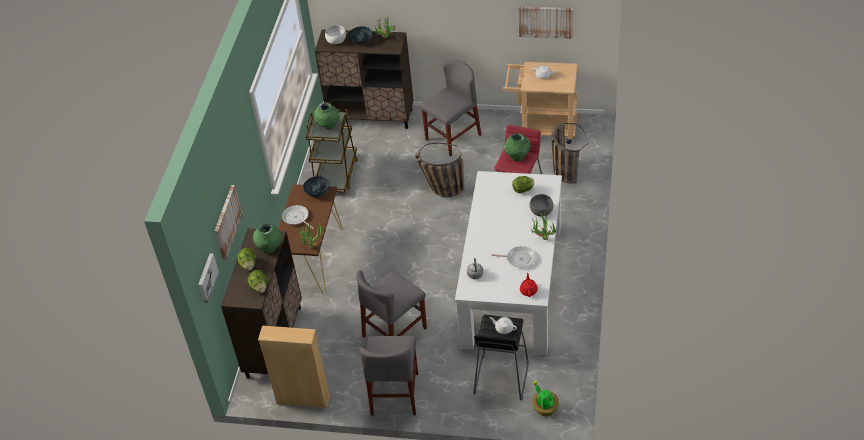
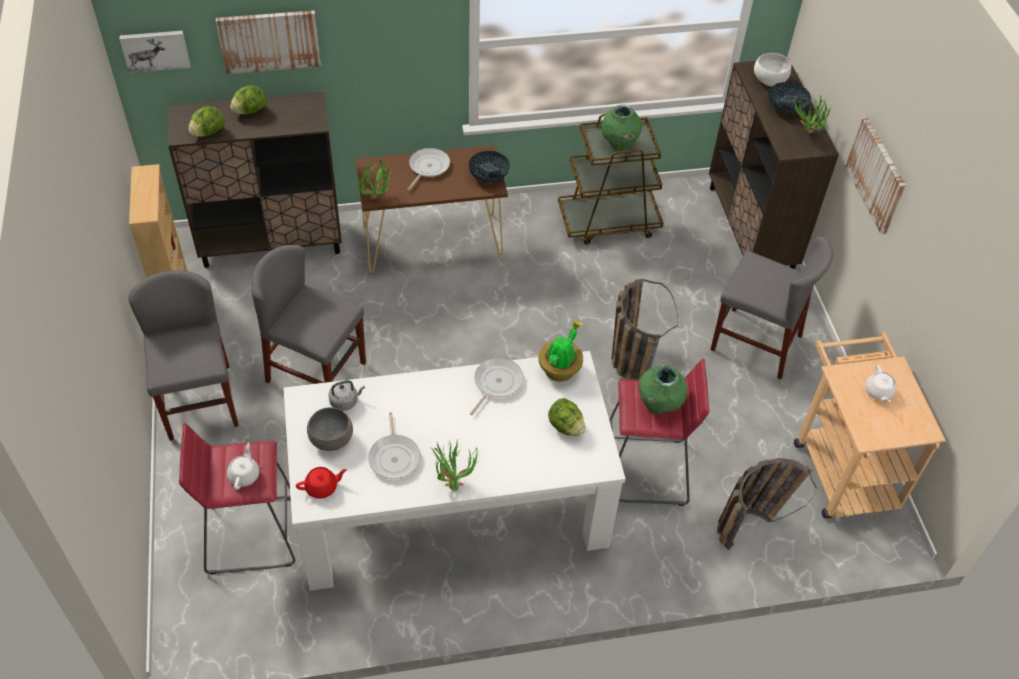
camera: 65 degrees right, 5 degrees up
(270, 249) = (286, 124): green vase -> none
(395, 393) = (199, 402): grey chair -> grey chair turned 90 degrees clockwise
(485, 210) = (496, 383): none -> frying pan
(501, 378) = (250, 533): black stool -> red stool
(541, 211) = (520, 466): grey bowl -> grey bowl (331, 439)
(544, 408) = (195, 612): potted plant -> potted plant (560, 369)
(545, 21) = (959, 326): picture -> picture (876, 175)

